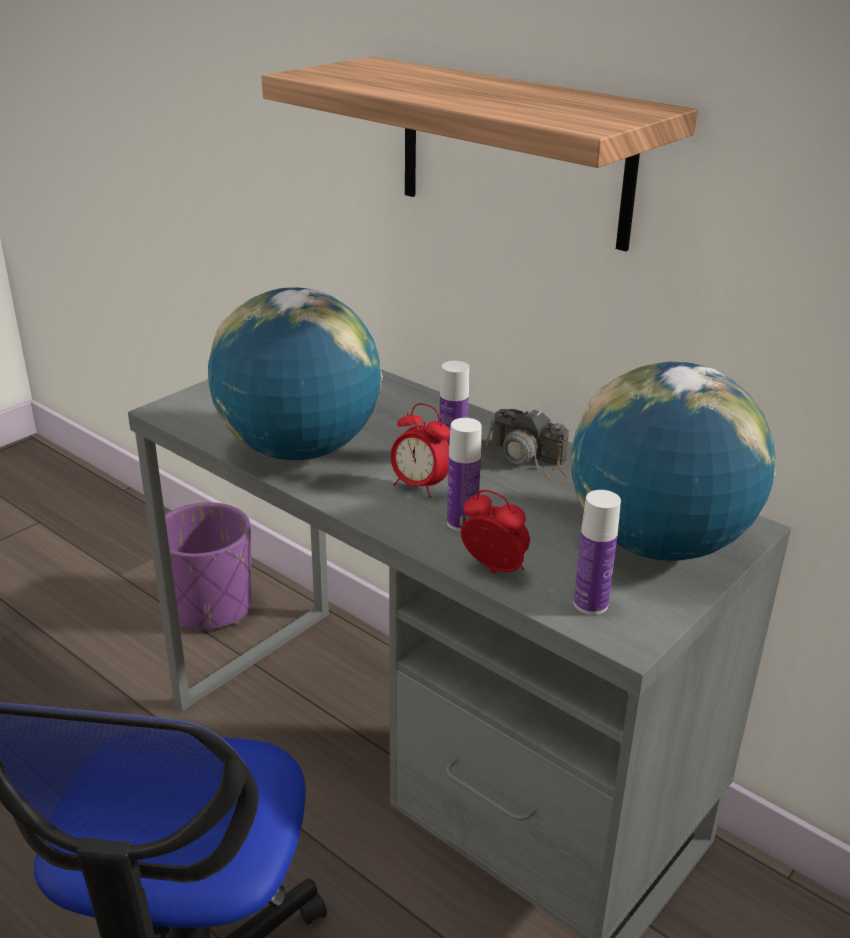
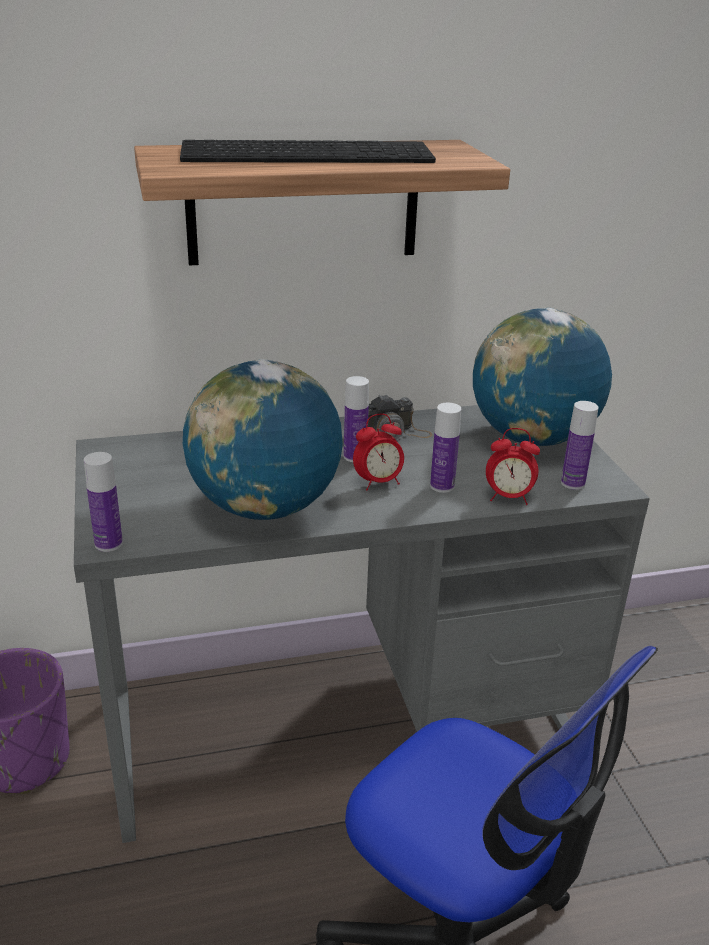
camera: 55 degrees left, 0 degrees up
(168, 411) = (108, 544): none -> bottle
(469, 86) = (309, 153): none -> keyboard
(494, 570) = (508, 498): alarm clock -> alarm clock turned 150 degrees counterclockwise

